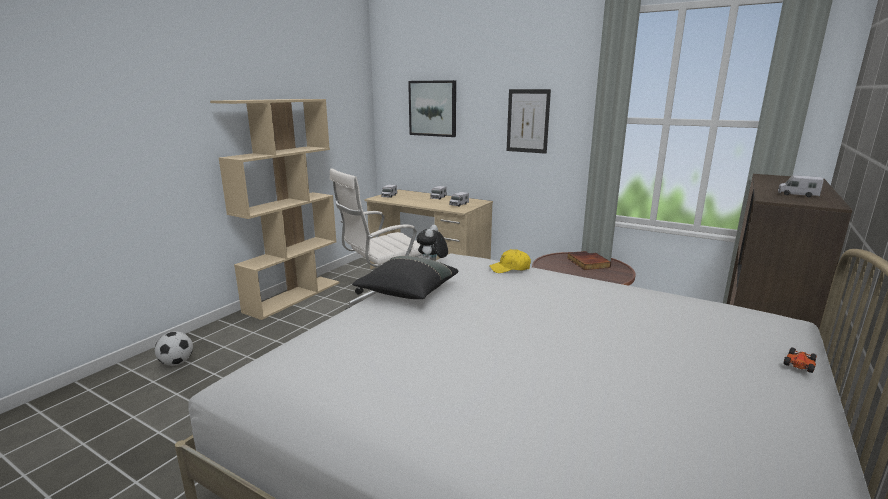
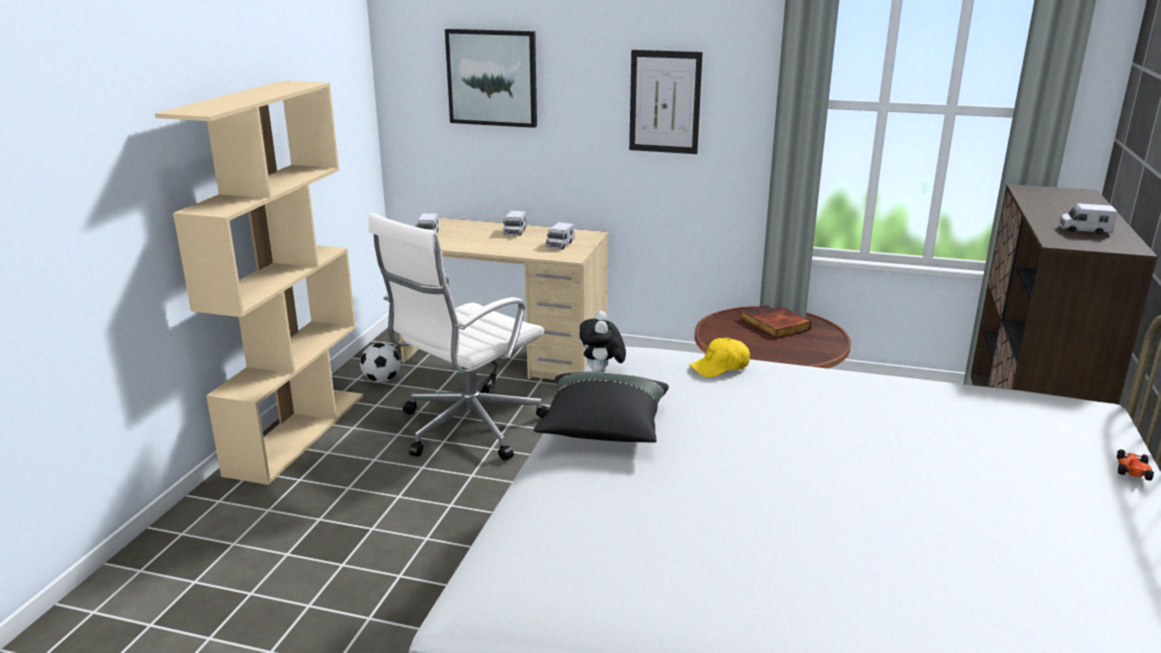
camera: 15 degrees left, 5 degrees up
(176, 363) = (169, 585): football -> football (382, 380)

